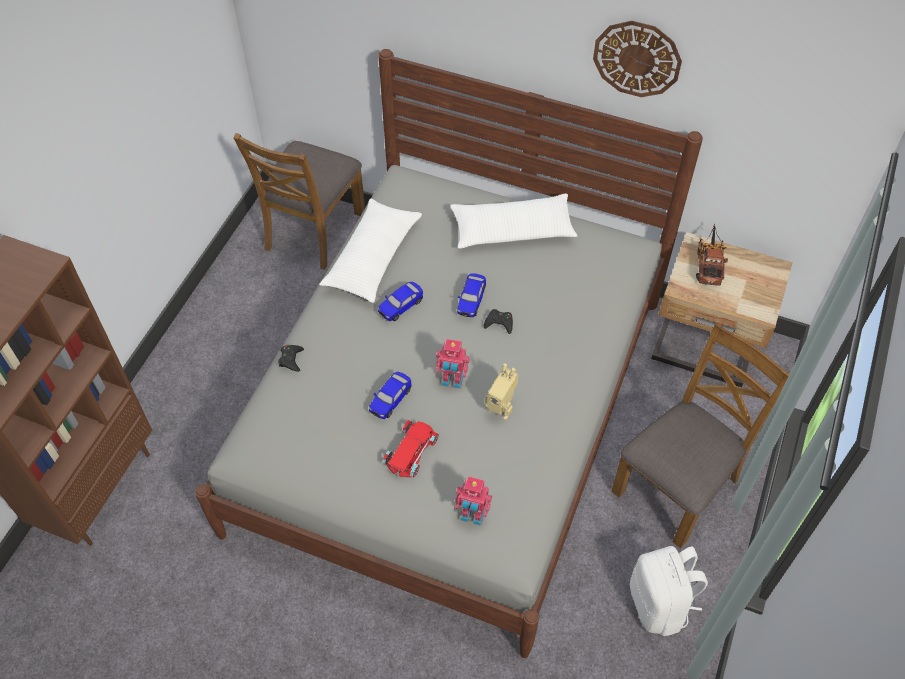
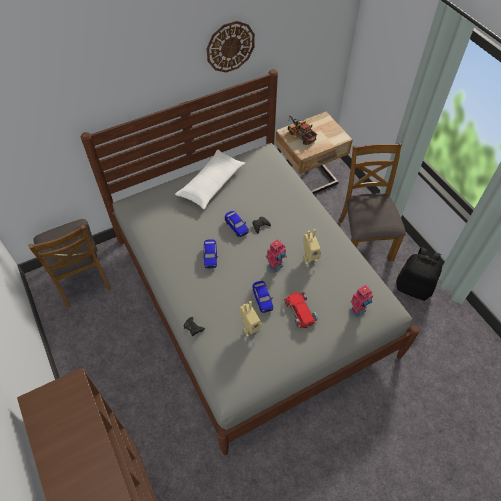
camera: 50 degrees left, 0 degrees up
(339, 414) = (249, 328): none -> toy robot
(372, 257) = (167, 248): white pillow -> none
(659, 604) = (414, 287): white backpack -> black backpack

